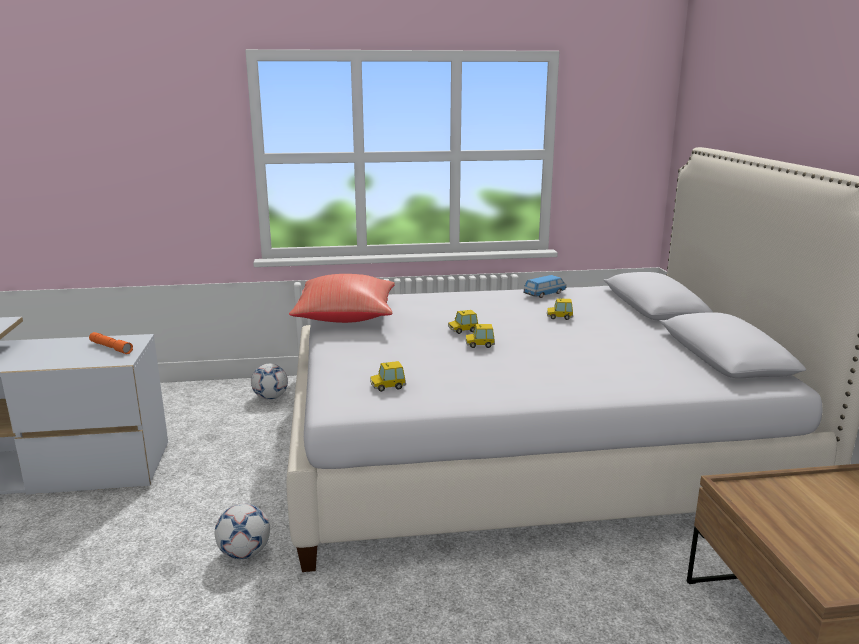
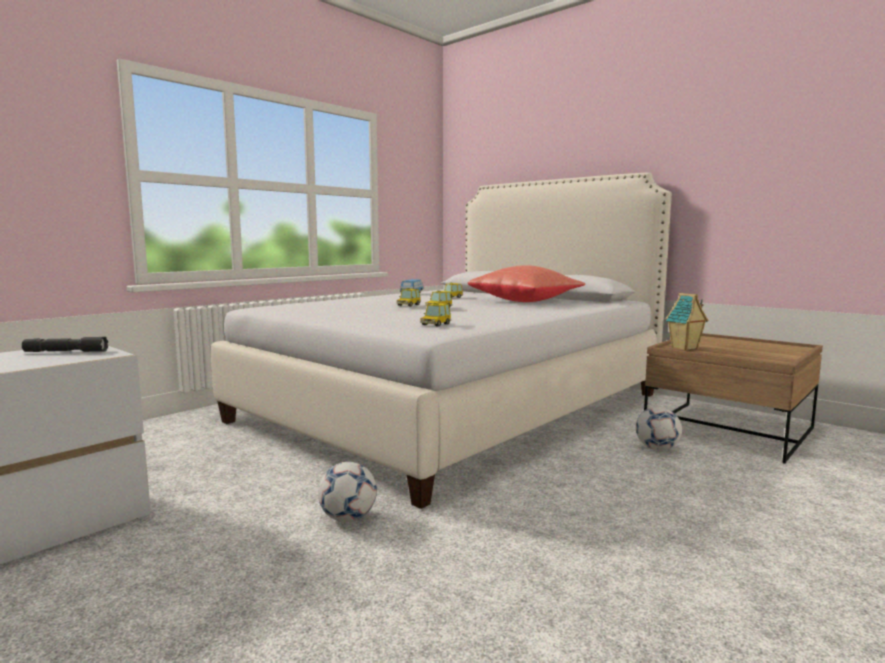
camera: 40 degrees left, 10 degrees down
(111, 348) = (66, 352): orange flashlight -> grey flashlight
(270, 397) = (175, 430): football -> football (657, 449)
(346, 318) = (297, 311): red pillow -> red pillow (525, 301)
(766, 495) = (685, 348): none -> toy house

